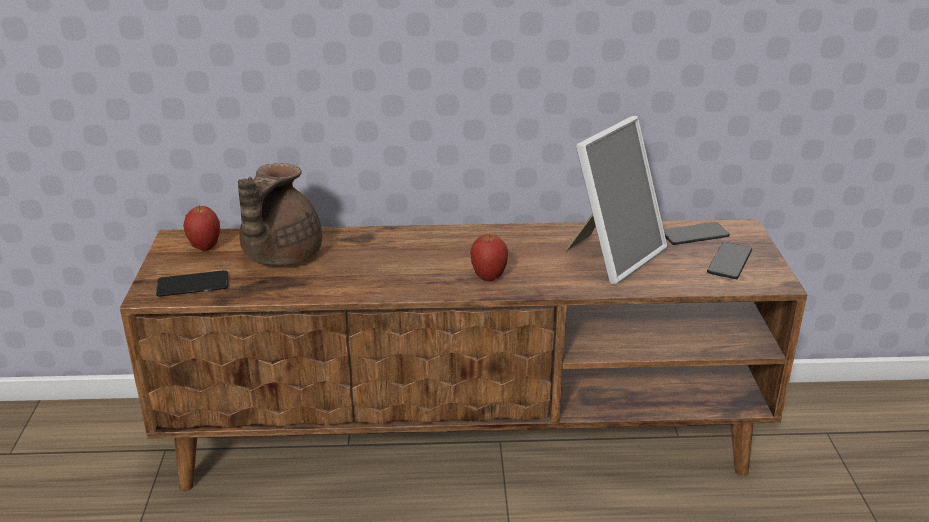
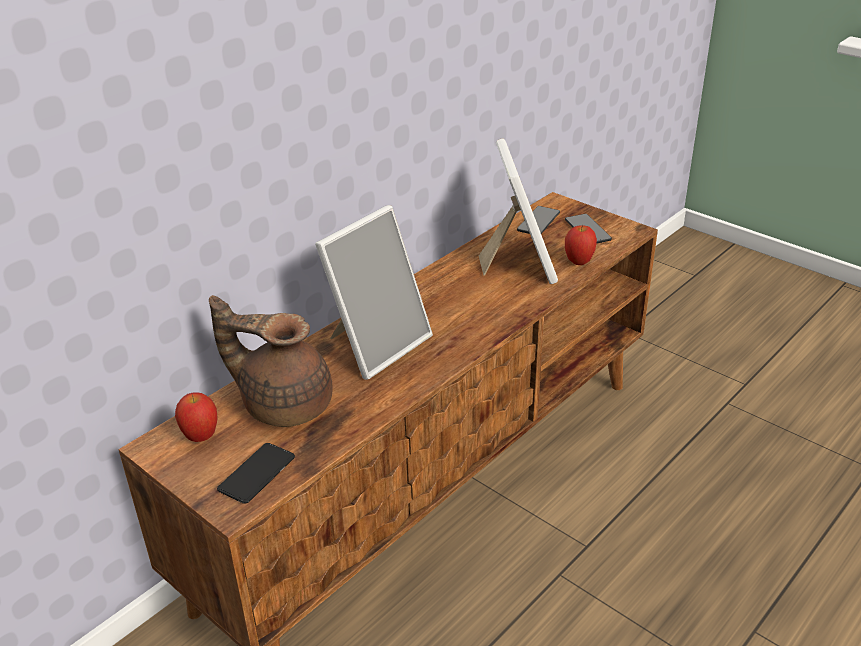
camera: 45 degrees left, 5 degrees up
(279, 256) = (284, 403): brown teapot -> brown teapot turned 135 degrees clockwise
(399, 254) = (376, 345): none -> picture frame
(488, 277) = (471, 325): apple -> apple (578, 262)

